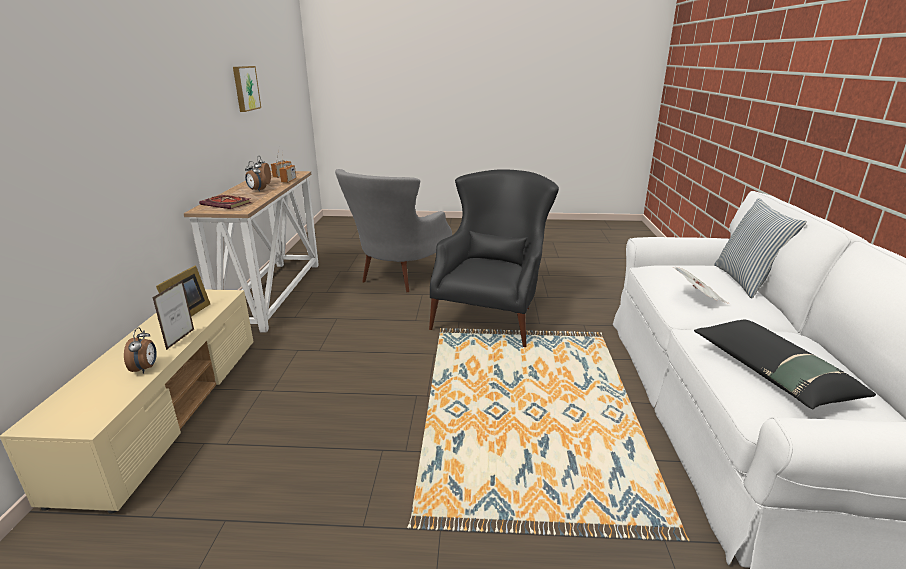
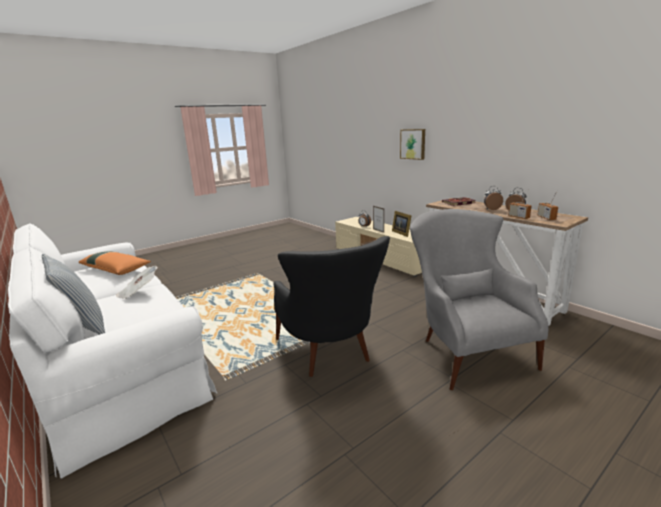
camera: 140 degrees right, 5 degrees down
(245, 88) = (594, 130): picture -> picture (413, 144)
(770, 373) = (116, 268): black pillow -> orange pillow

